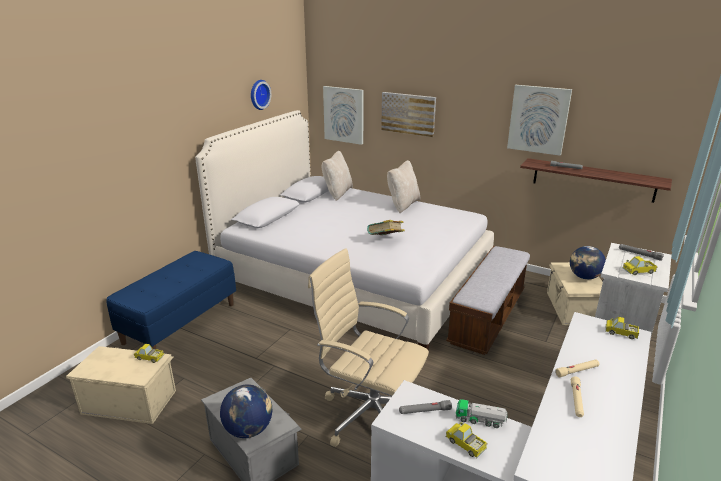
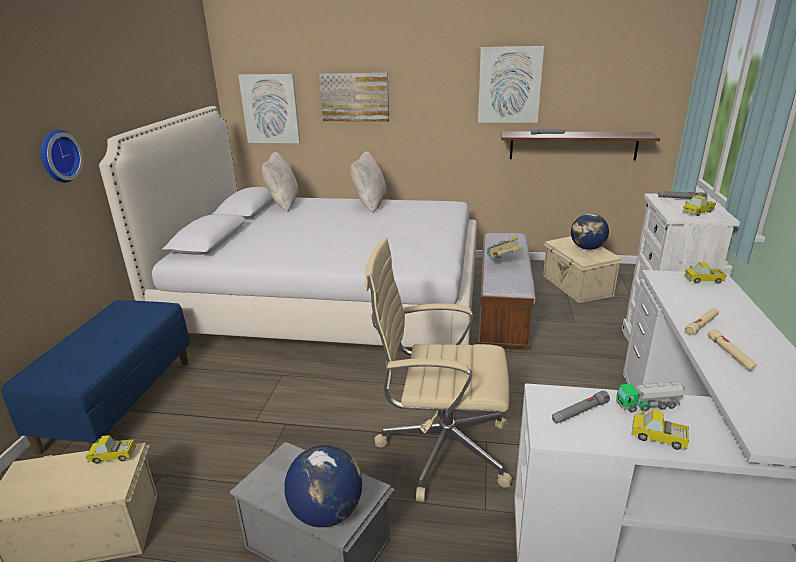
camera: 20 degrees left, 0 degrees up
(258, 94) = (163, 82): wall clock -> wall clock (57, 156)
(385, 240) = (378, 240): book -> book (503, 263)

